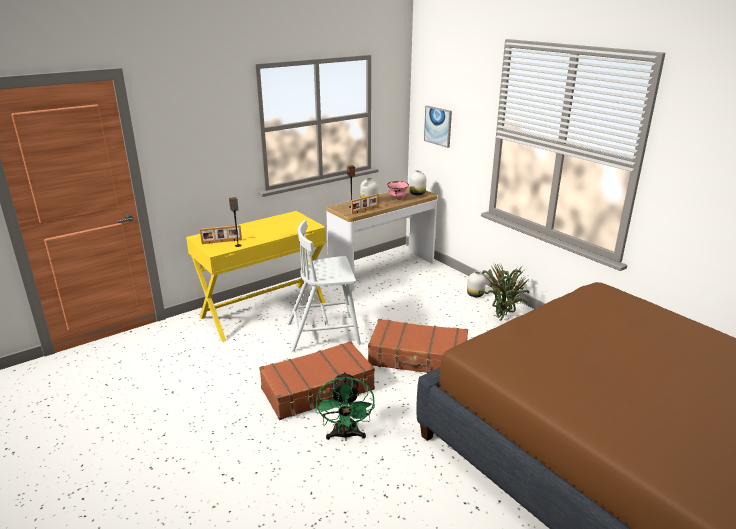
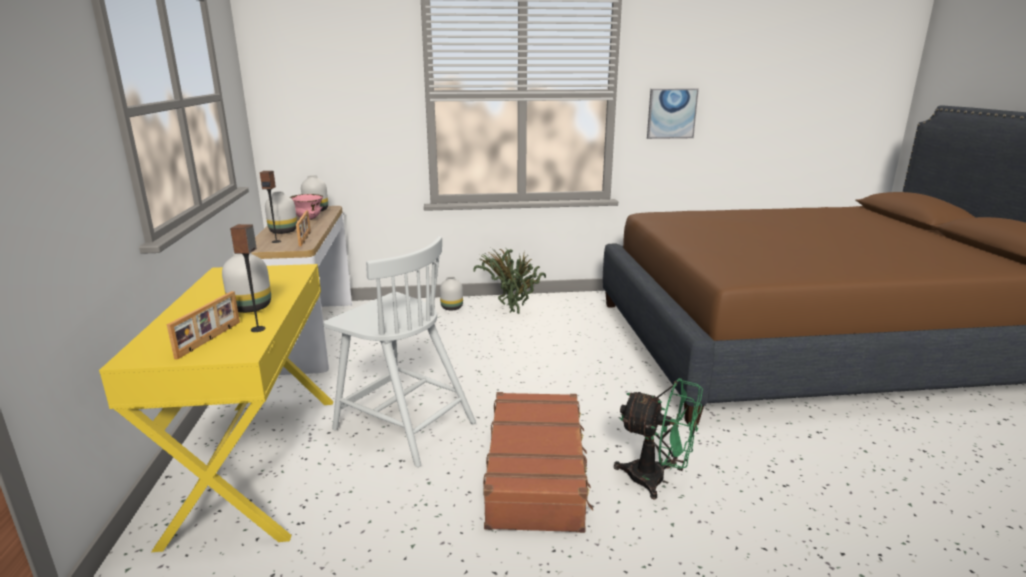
camera: 60 degrees left, 5 degrees down
(258, 235) = (251, 307): none -> white vase
(324, 333) = (402, 425): white chair -> white chair turned 75 degrees counterclockwise
(418, 358) = (537, 378): brown suitcase -> none
(438, 126) = (315, 108): picture -> picture (671, 113)

